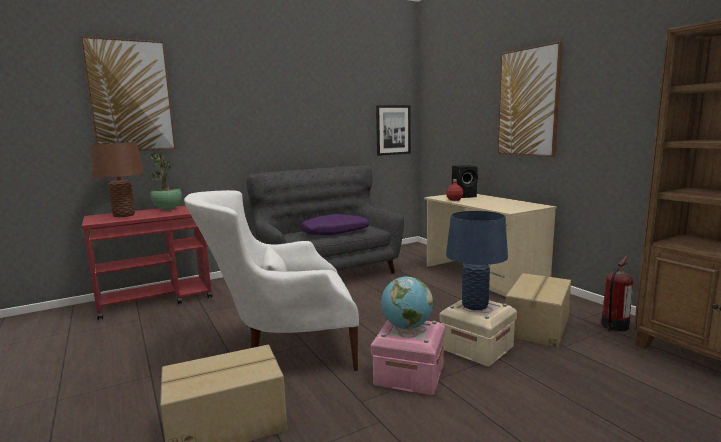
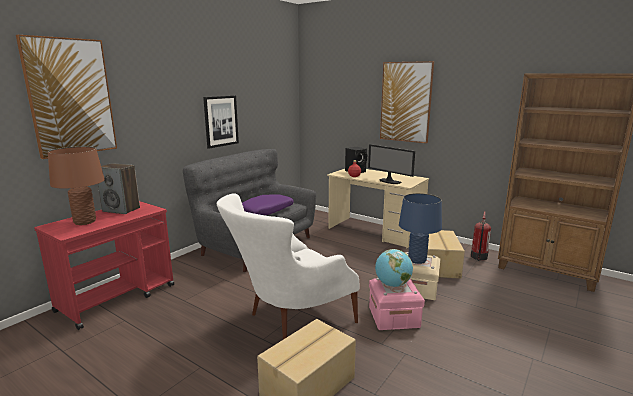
camera: 25 degrees left, 5 degrees up
(168, 210) = (122, 209): potted plant -> speaker
(393, 130) = (283, 115): picture -> picture (221, 121)
(491, 207) = (389, 181): none -> monitor

